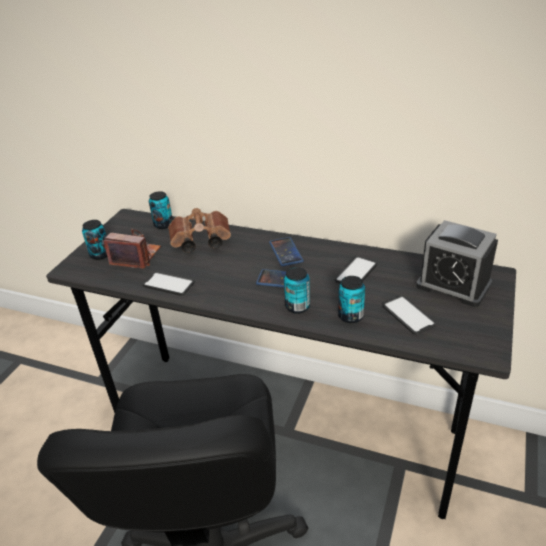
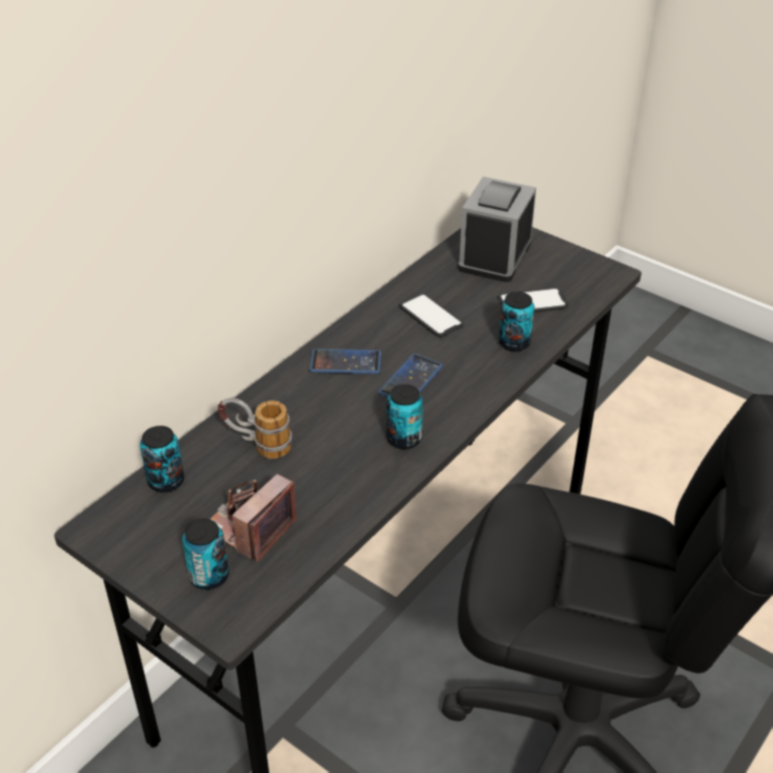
camera: 75 degrees left, 5 degrees up
(168, 284) = (355, 496): phone -> none
(199, 242) = (257, 445): brown binoculars -> mug
(297, 306) = (475, 380): can -> can (404, 439)
(453, 285) = (495, 256): alarm clock -> alarm clock turned 150 degrees clockwise

